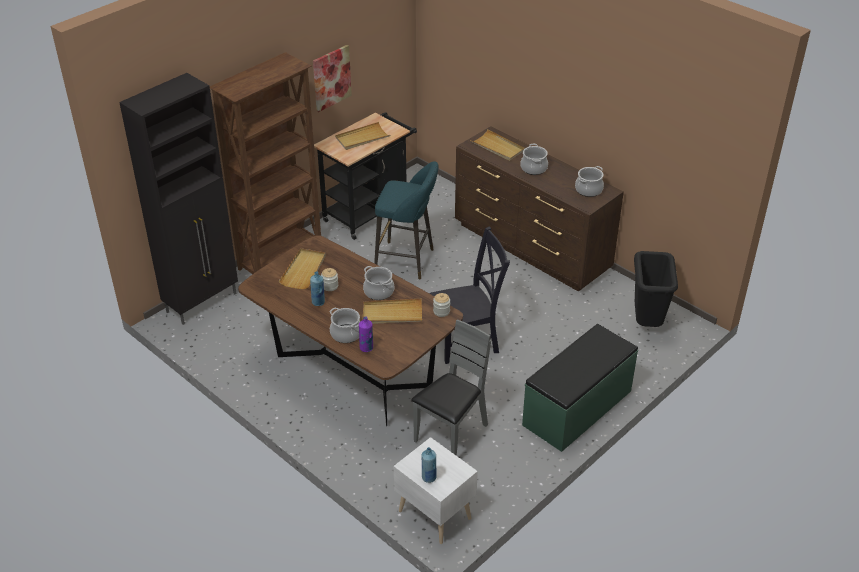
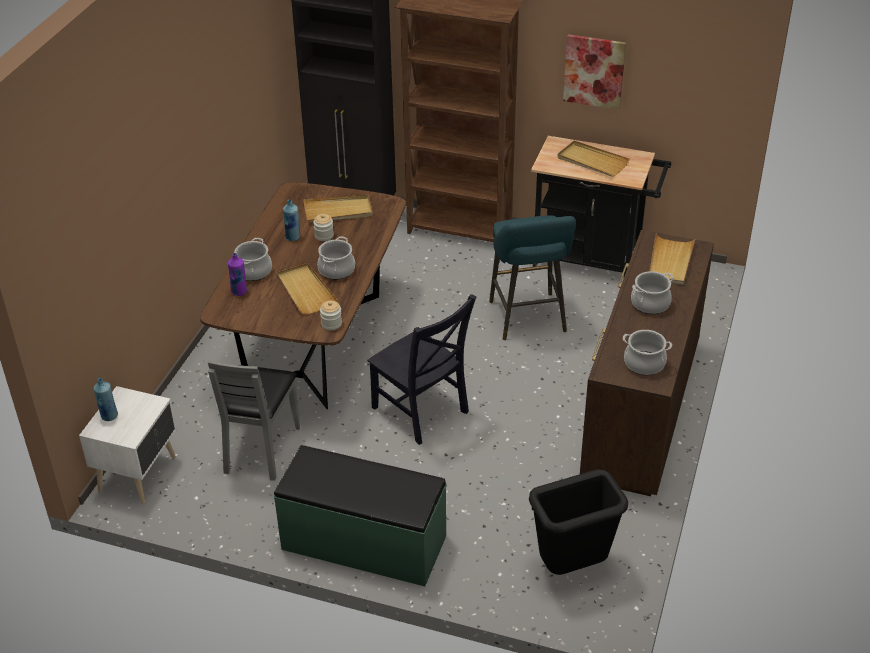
camera: 65 degrees right, 0 degrees up
(451, 434) = (261, 449): grey chair -> grey chair turned 90 degrees clockwise

